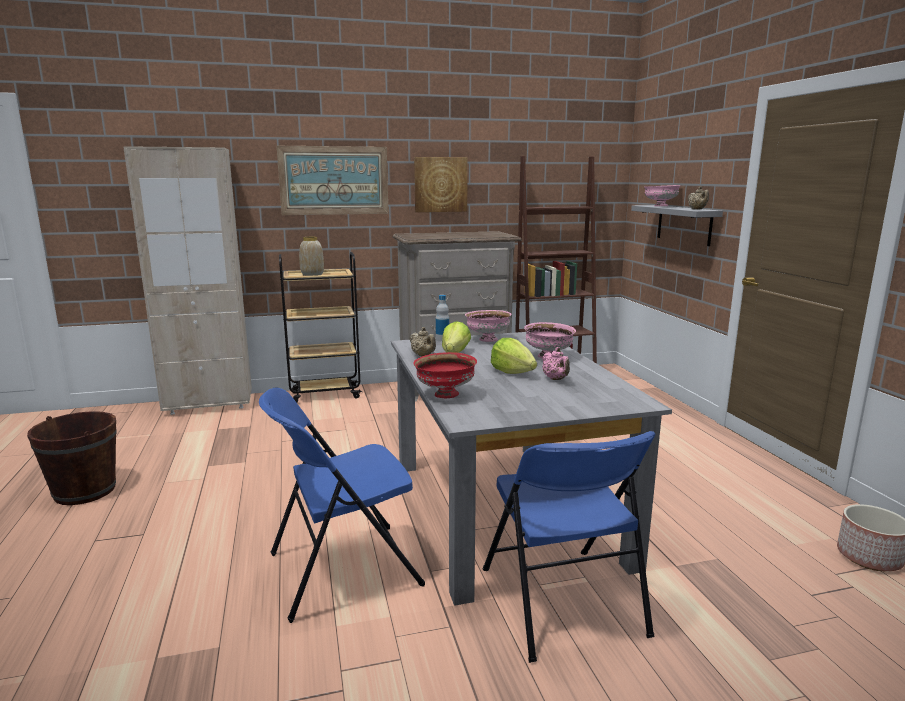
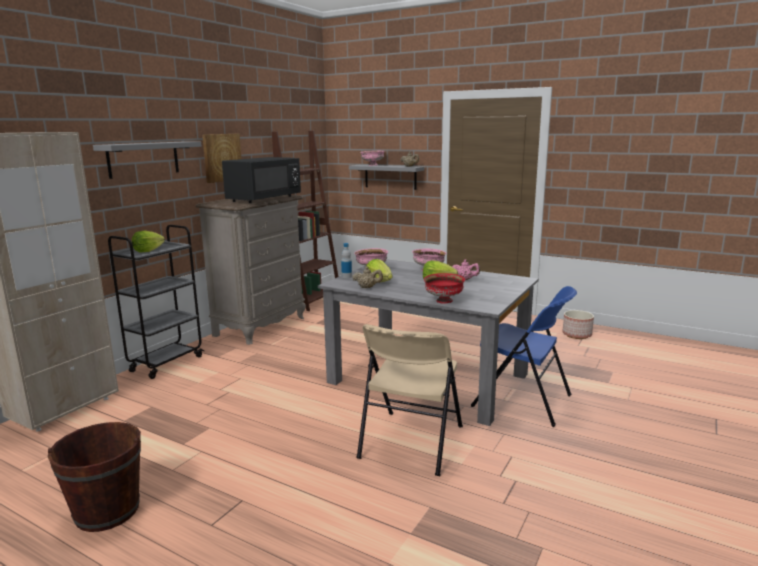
camera: 45 degrees left, 0 degrees up
(312, 274) = (148, 251): vase -> lettuce
(326, 394) = (166, 363): brown cart -> grey cart
(334, 180) = (143, 159): picture -> grey shelf
(344, 568) = (411, 441): blue chair -> beige chair
(464, 236) = (264, 199): none -> black microwave

